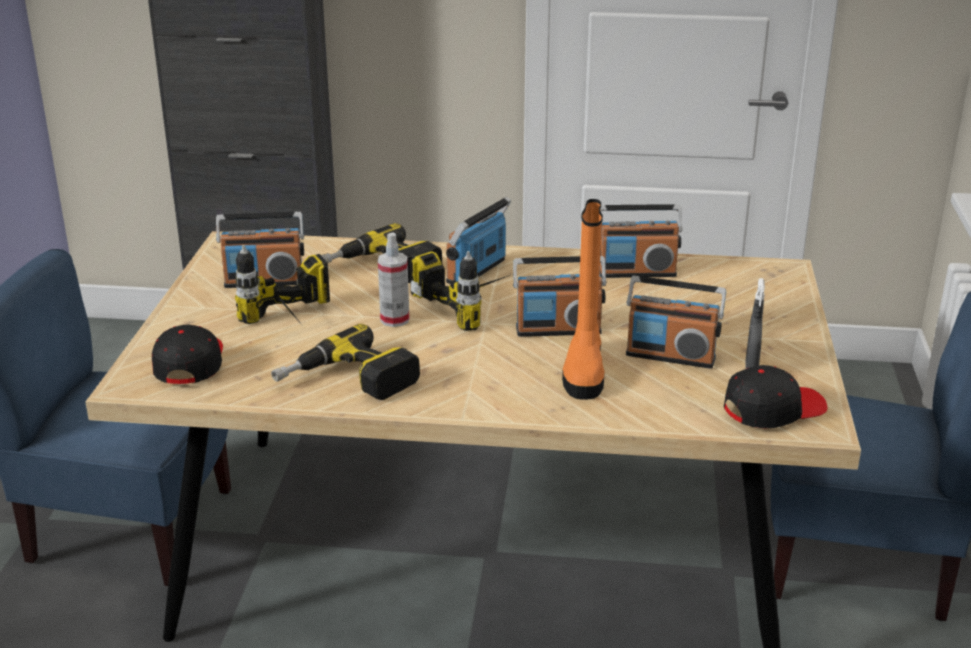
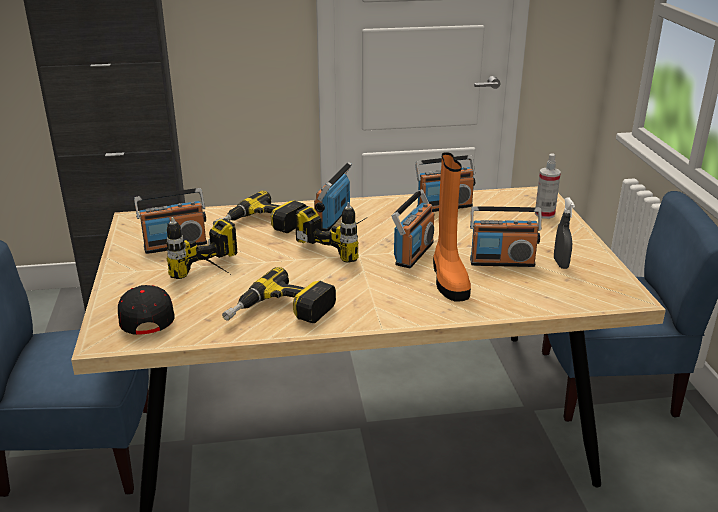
camera: 15 degrees left, 0 degrees up
(395, 319) = (291, 261): spray bottle -> spray bottle (544, 214)
(558, 329) = (413, 253): radio -> radio turned 45 degrees counterclockwise
(773, 409) = (592, 289): black cap -> none

